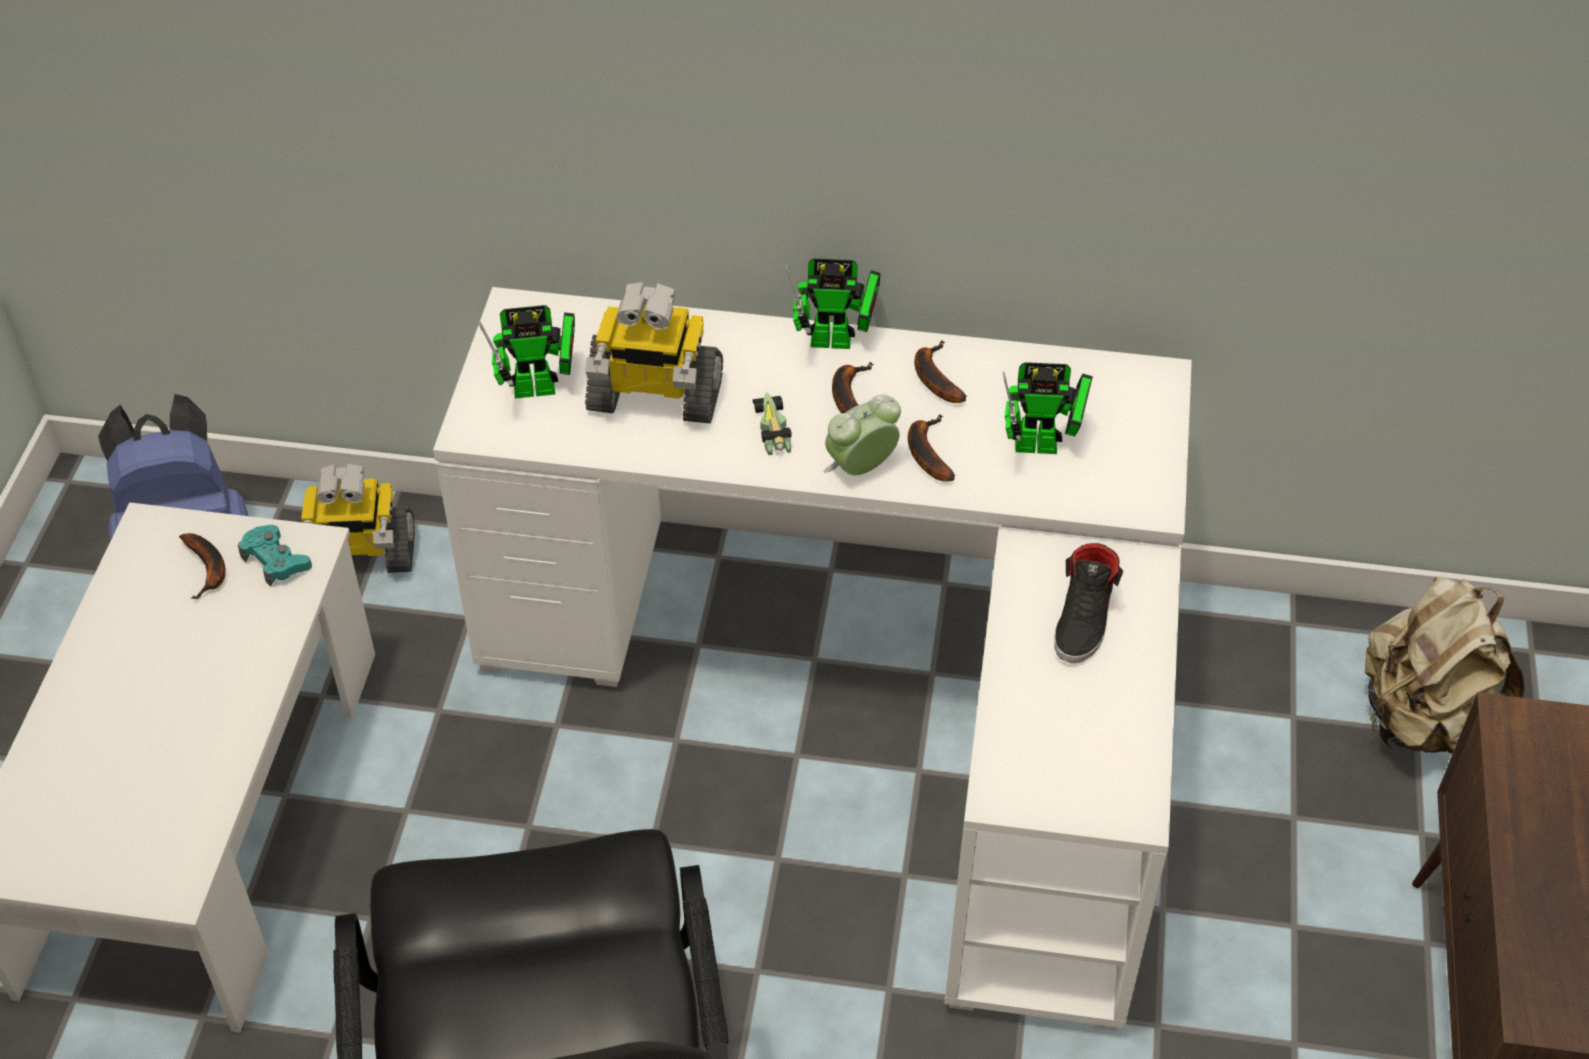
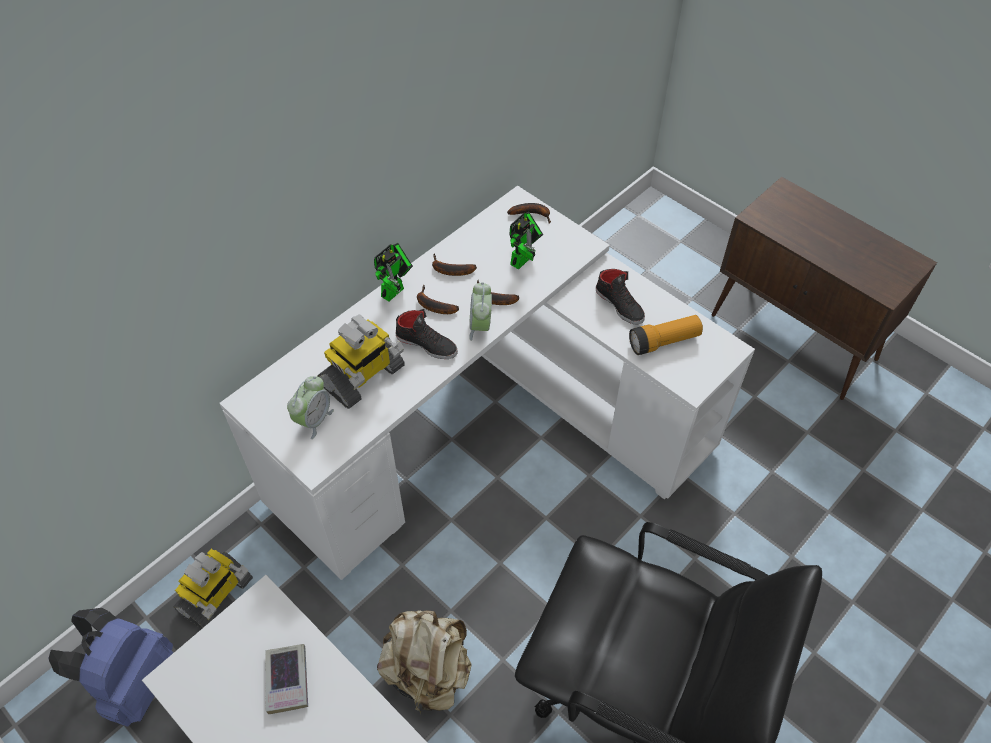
camera: 55 degrees left, 5 degrees up
(208, 569) = (232, 661): banana -> banana (532, 214)
(219, 639) = (287, 680): none -> book
(275, 561) = (257, 622): turquoise game controller -> none
(542, 388) = (313, 420): toy robot -> alarm clock
(773, 428) = (427, 344): toy car -> black shoe
(1061, 713) = (664, 342): none -> flashlight
(1422, 719) = (643, 264): beige backpack -> beige backpack (428, 672)

